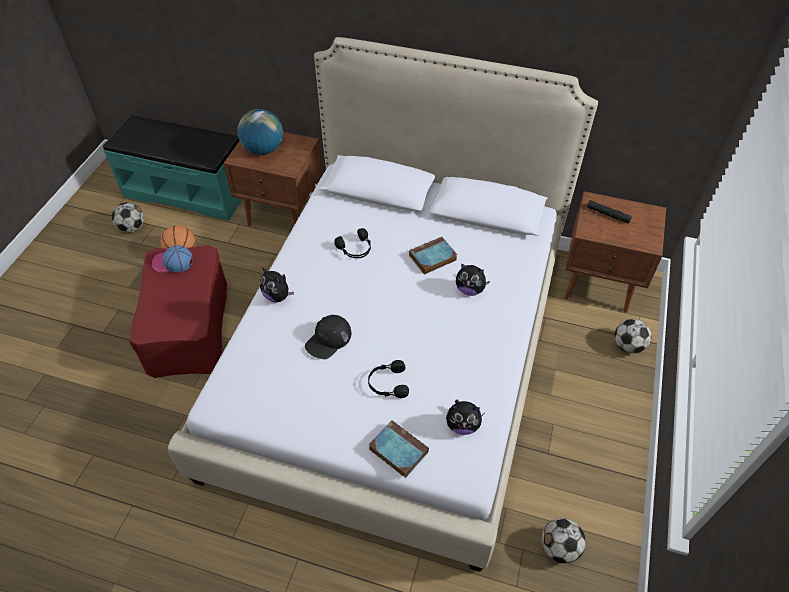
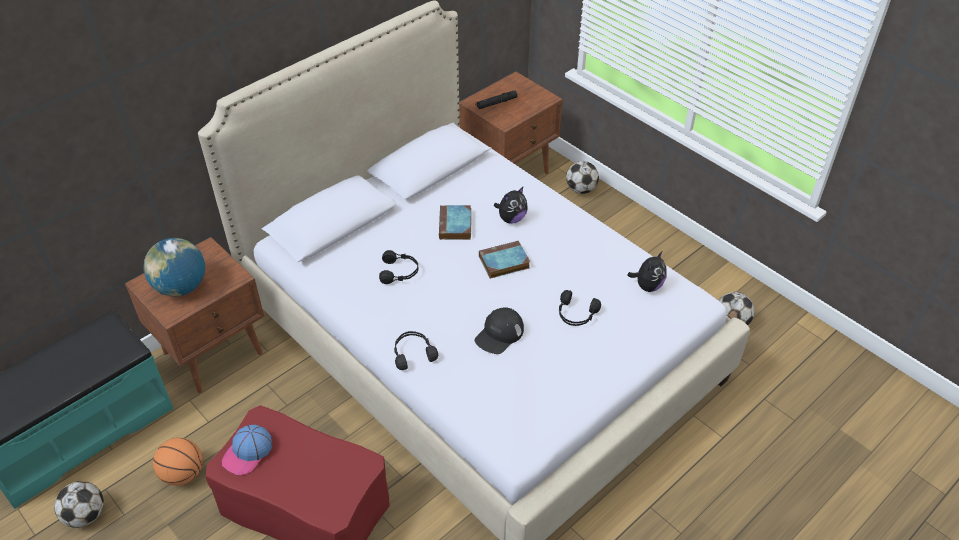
camera: 60 degrees left, 5 degrees down
(277, 296) = (413, 353): plush toy -> black headphones
(328, 339) = (499, 334): black cap -> black cap turned 60 degrees clockwise
(397, 450) = (647, 336): book -> book (503, 263)

